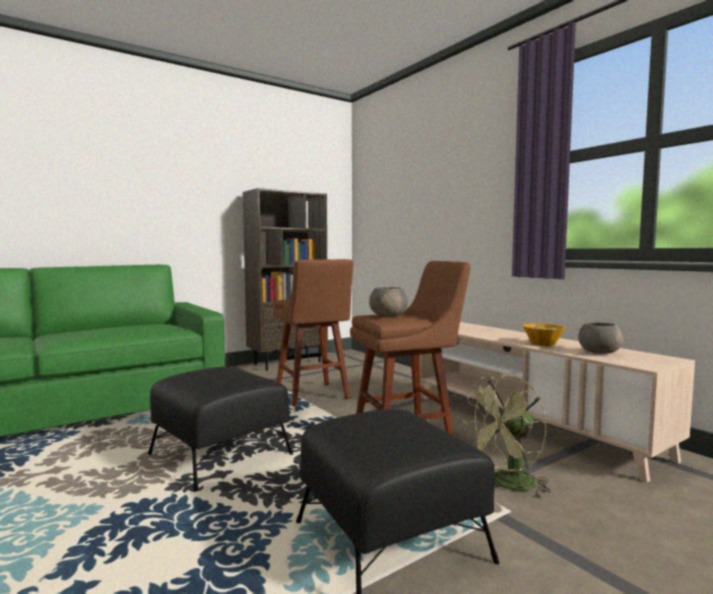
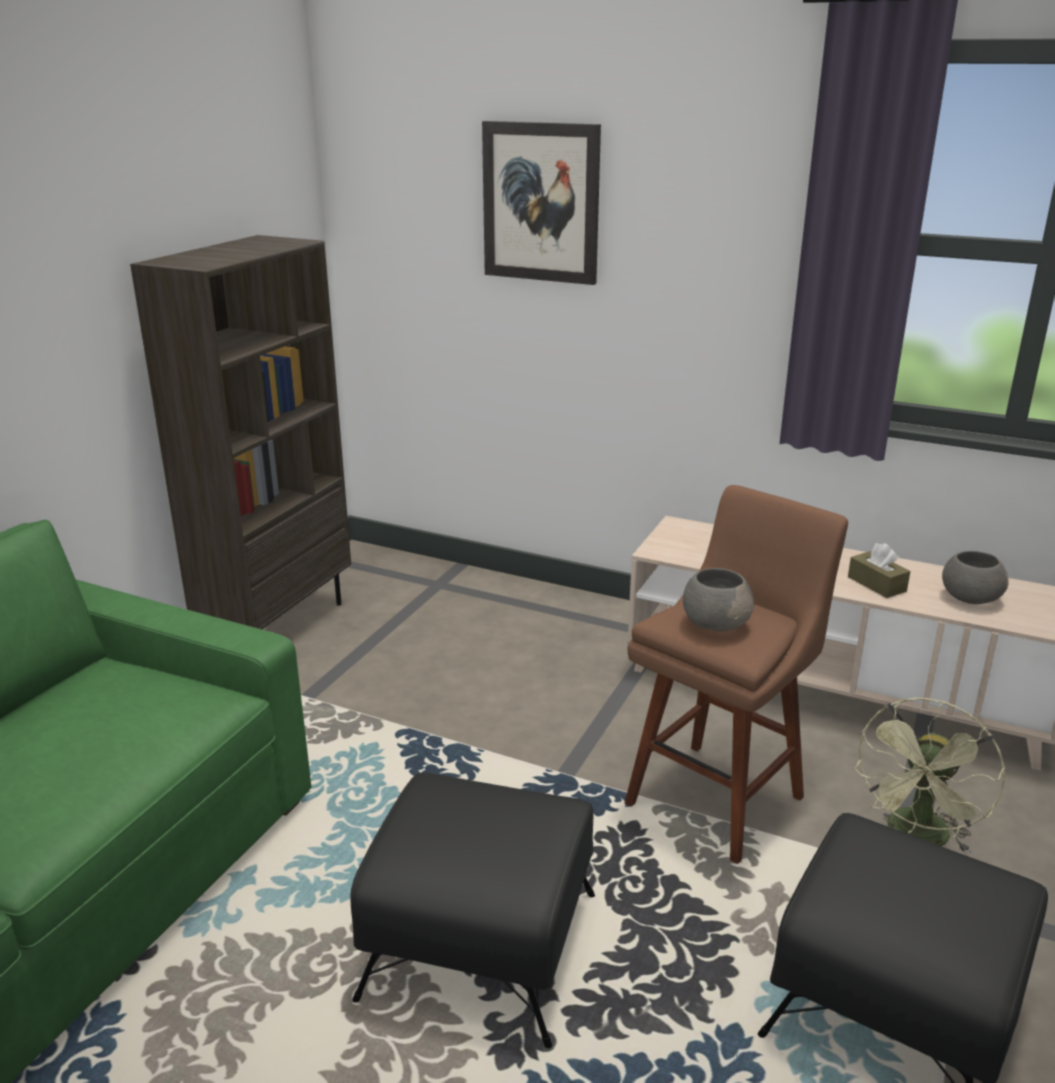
camera: 30 degrees left, 20 degrees up
(313, 396) = (449, 721): brown stool -> none
(419, 176) = (541, 203): none -> picture
(542, 344) = (876, 584): bowl -> brown tissue box

